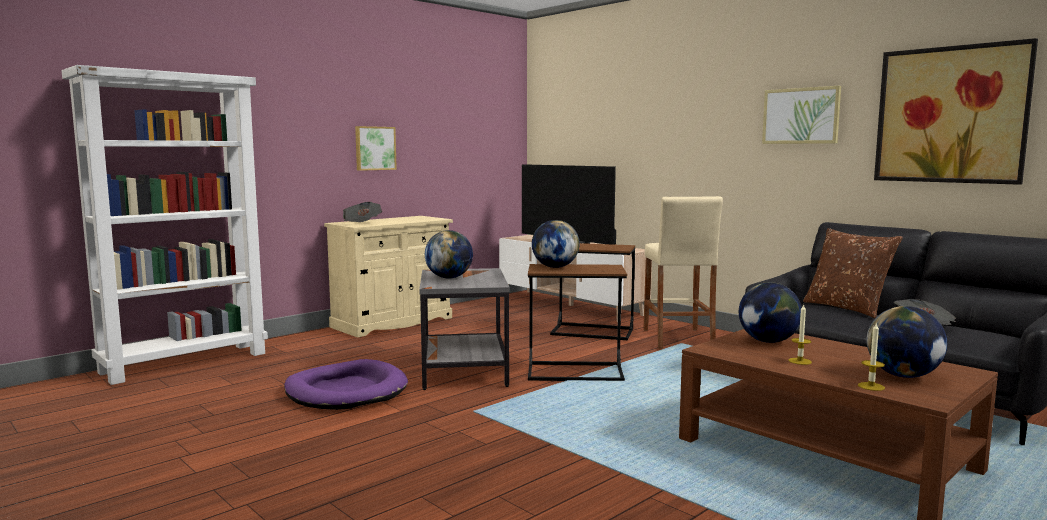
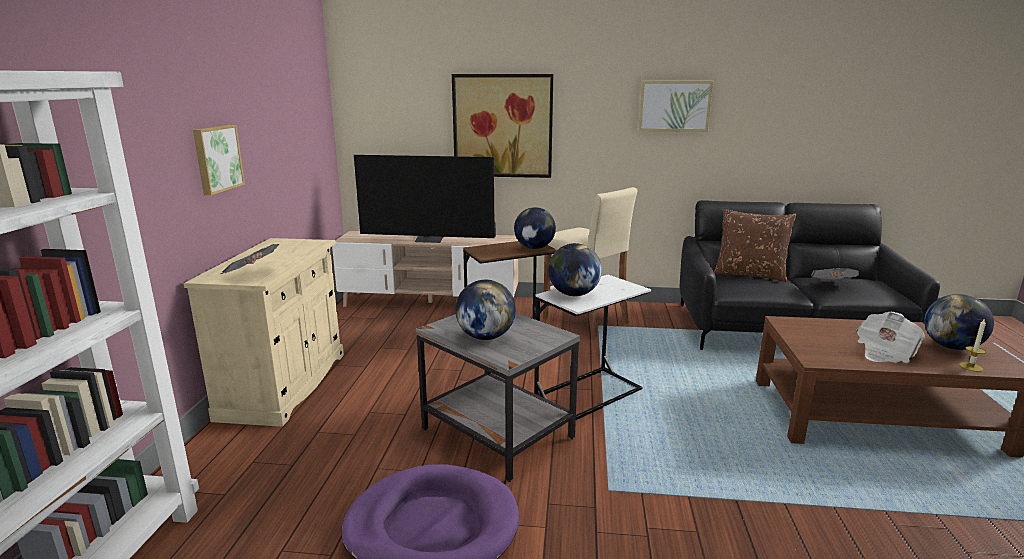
camera: 40 degrees left, 10 degrees up
(575, 372) = (588, 393): brown side table -> white side table
(768, 341) = (818, 334): globe -> globe (534, 248)
(800, 361) = (884, 352): candle -> newspaper
(950, 115) = (799, 110): picture -> picture (502, 126)

